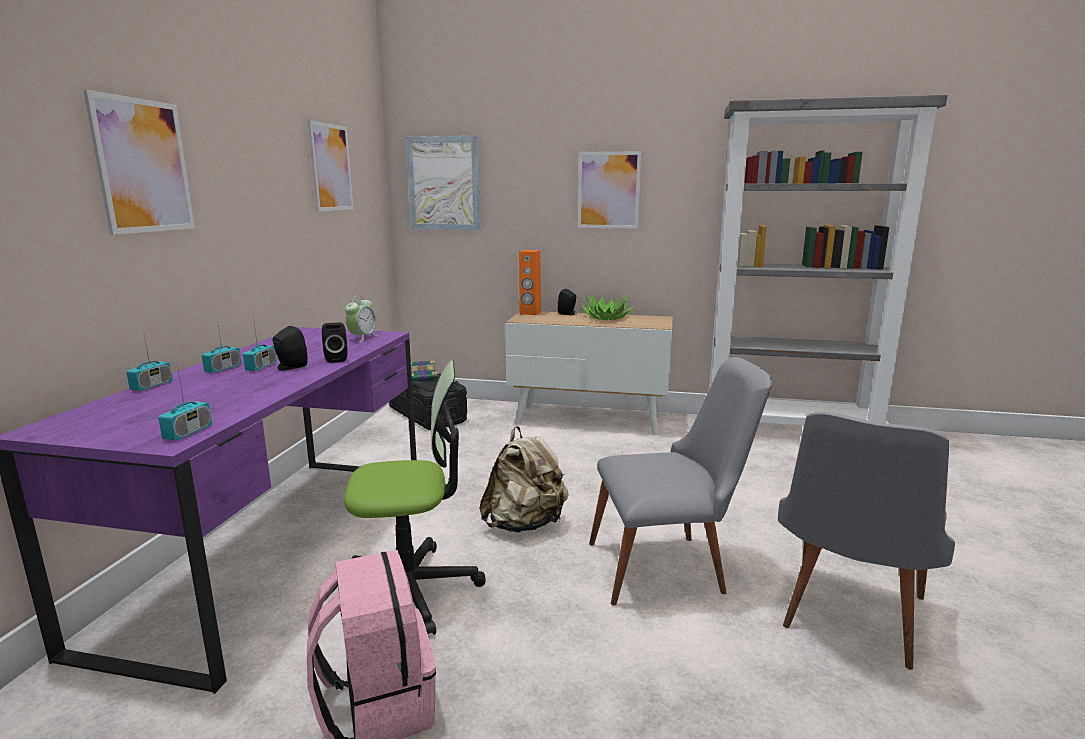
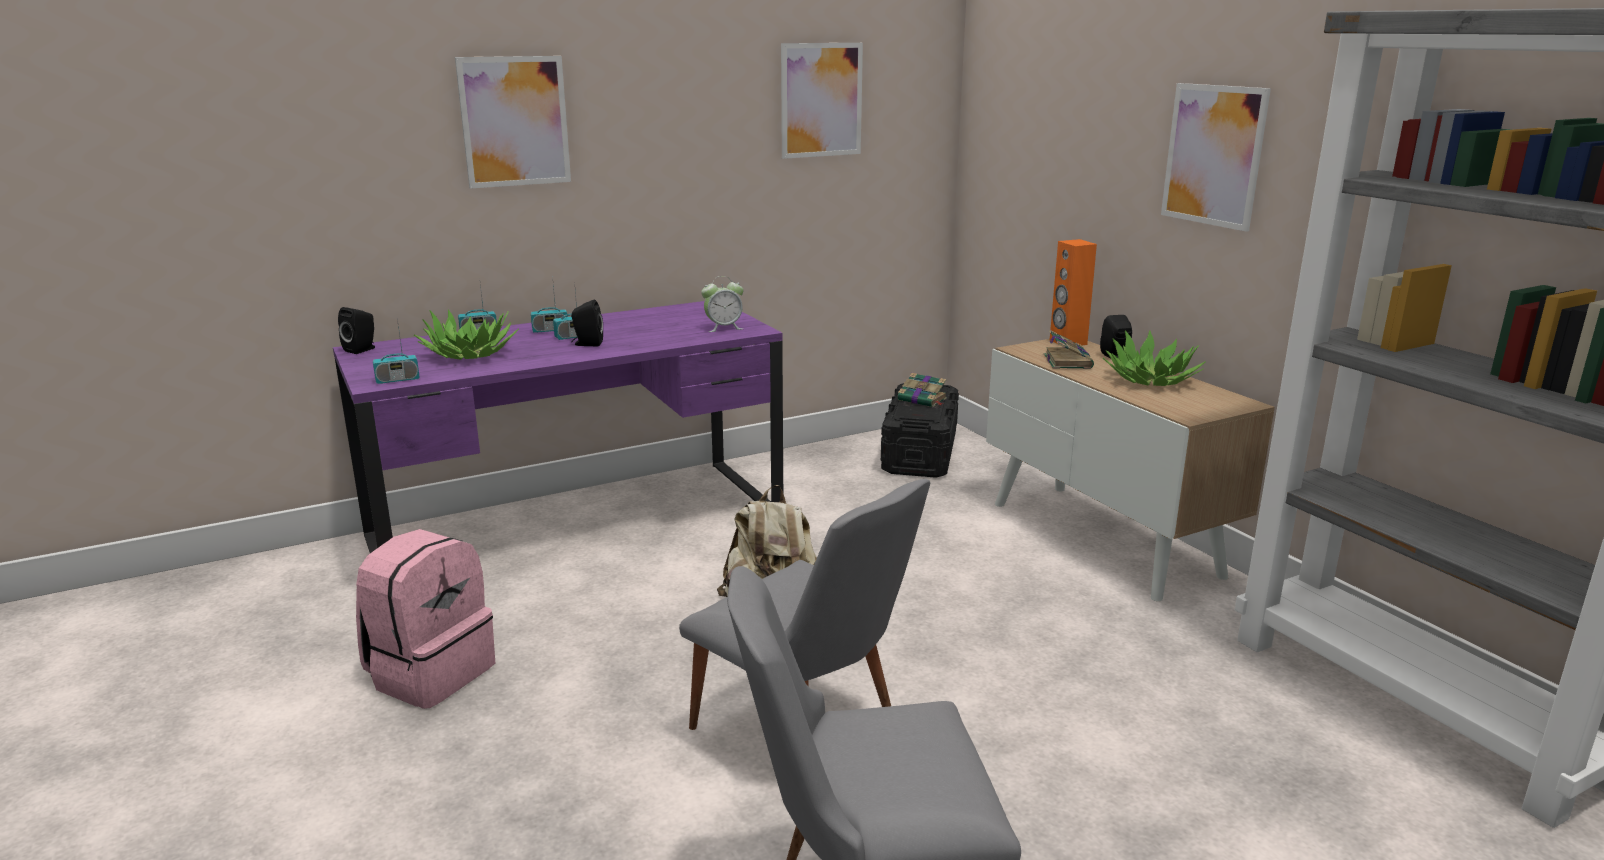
camera: 50 degrees right, 5 degrees up
(196, 398) = (469, 353): none -> potted plant
(336, 359) = (637, 346): black speaker -> black speaker (362, 349)
(411, 590) = (586, 613): office chair -> none
(444, 183) = (1013, 119): picture -> none
(554, 319) = (1067, 361): none -> book

